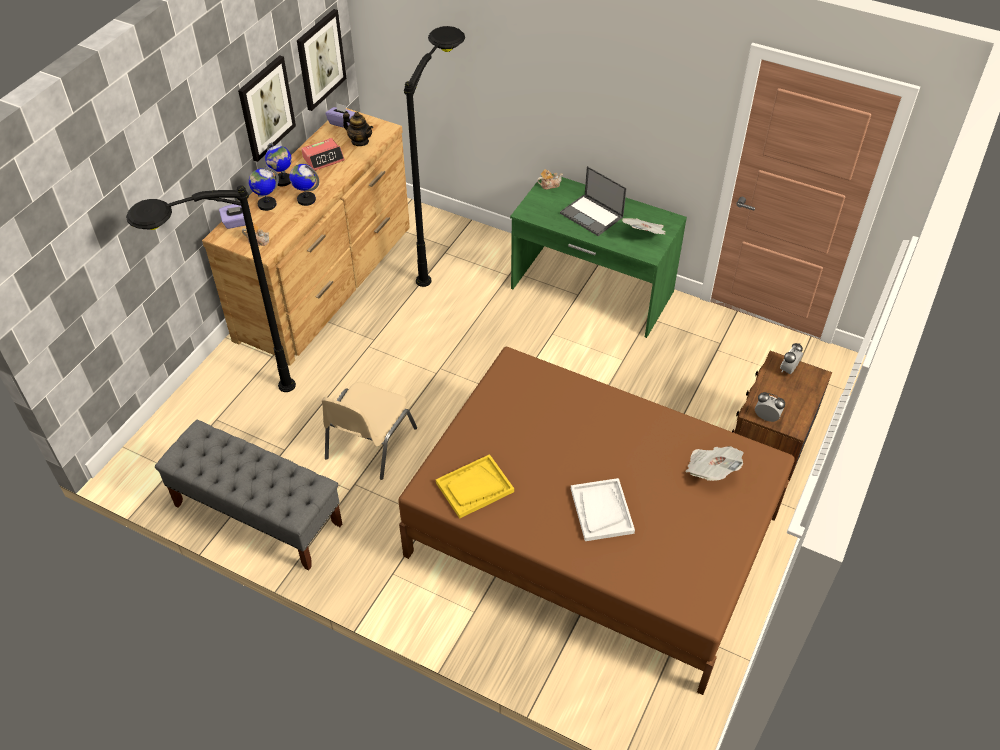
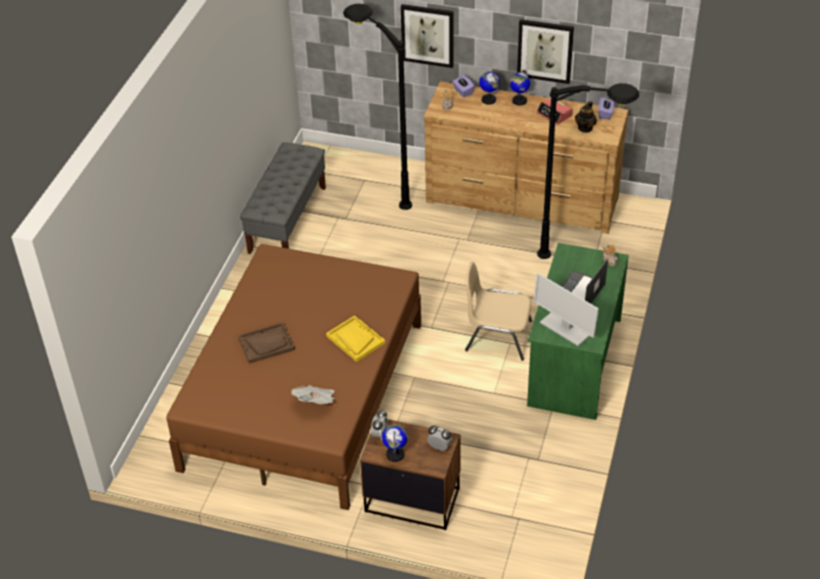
camera: 80 degrees right, 5 degrees down
(306, 199) = (501, 117): globe -> globe (395, 454)
(320, 59) = (622, 61): picture -> picture (427, 35)
(369, 444) = (361, 259): beige chair -> beige chair (497, 336)
(474, 487) = (275, 277): yellow tray -> yellow tray (355, 339)
(601, 510) = (266, 344): white tray -> brown tray
(644, 235) = (565, 328): newspaper -> monitor

